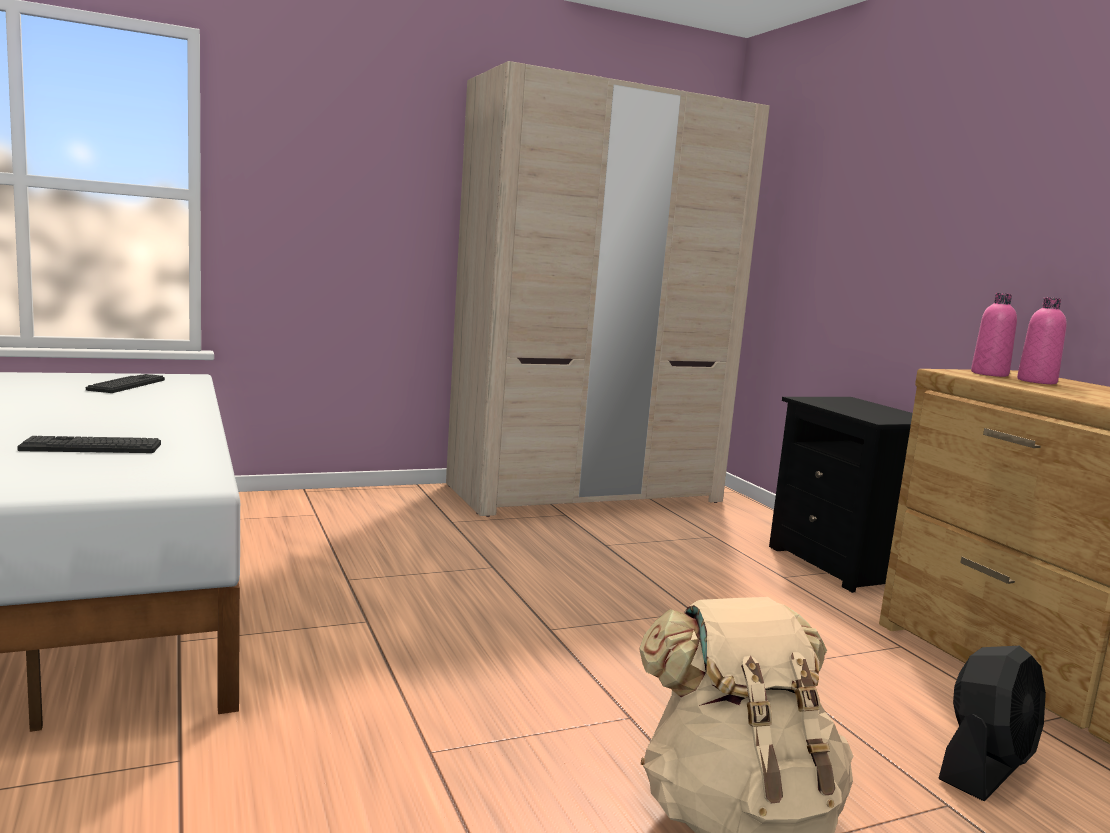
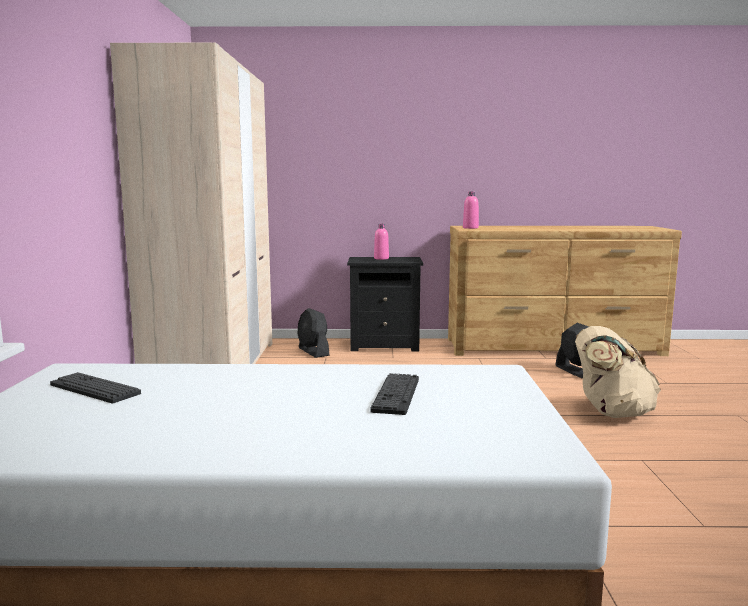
camera: 65 degrees left, 0 degrees up
(728, 527) = (313, 352): none -> black fan
(1036, 381) = (488, 227): pink bottle -> pink bottle (381, 258)

